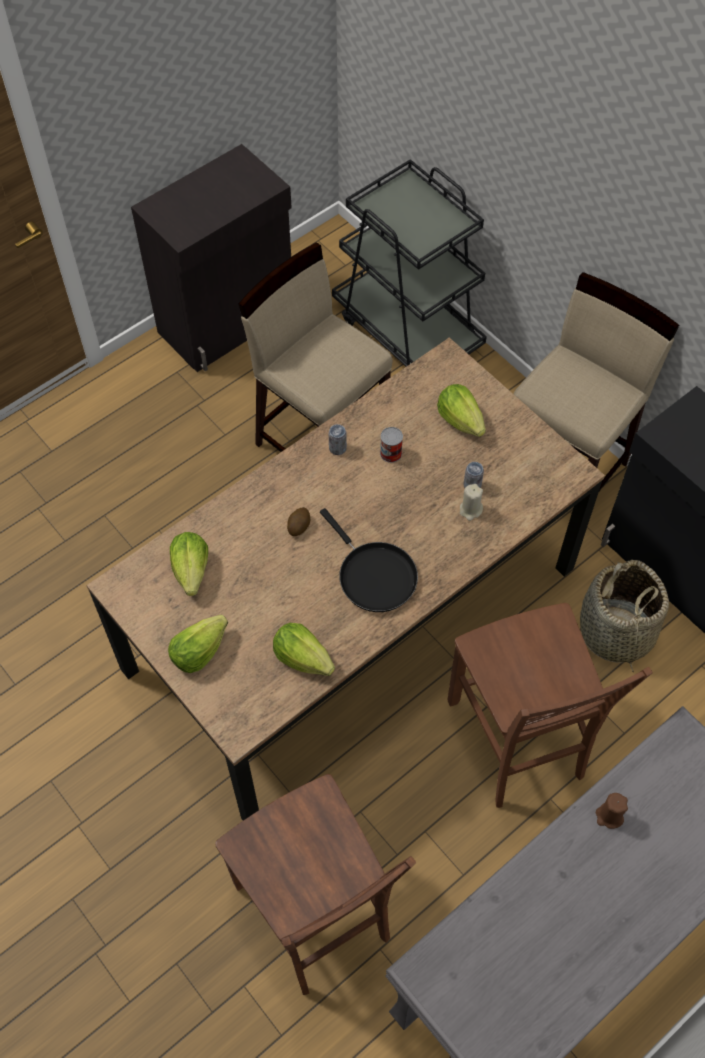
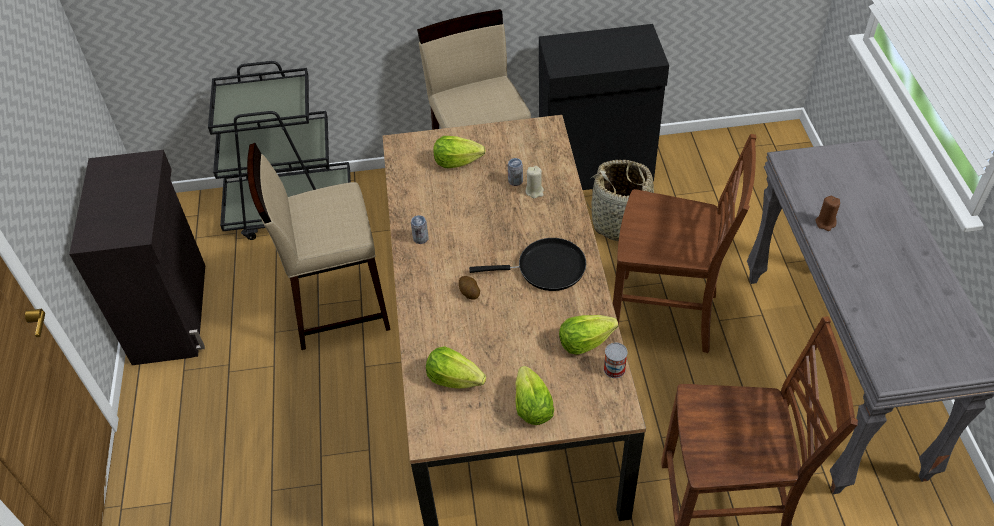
camera: 55 degrees left, 10 degrees down
(390, 453) = (451, 211): can -> can (614, 369)

